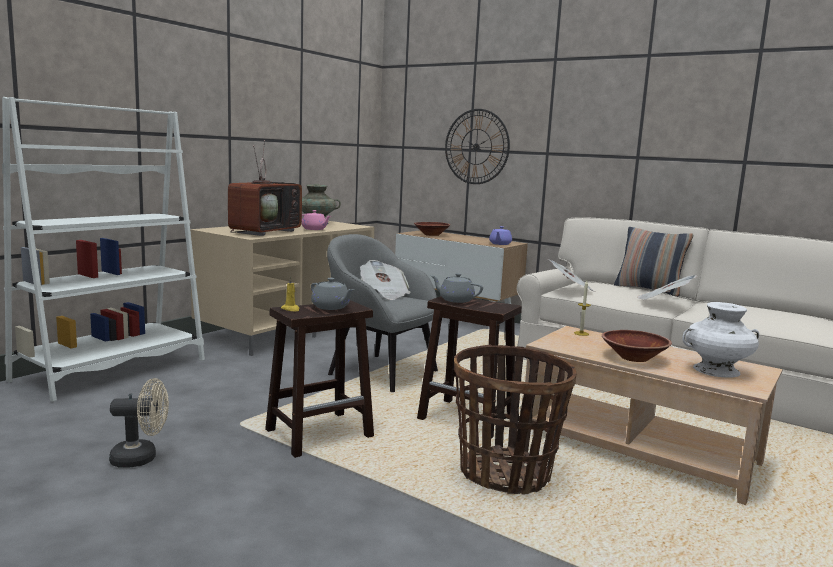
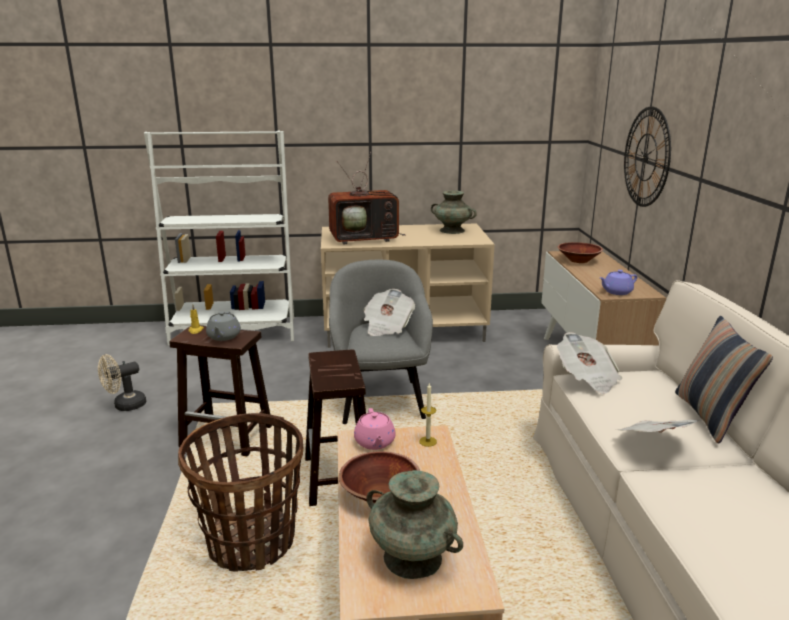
camera: 50 degrees right, 10 degrees up
(141, 458) = (125, 406): beige fan -> beige fan turned 105 degrees clockwise
(314, 229) = (419, 240): pink teapot -> pink teapot (374, 442)
(455, 300) = (330, 359): grey teapot -> none
(716, 370) = (412, 557): white vase -> turquoise vase

